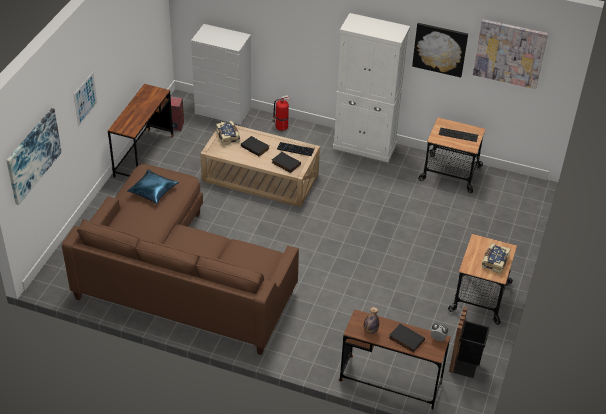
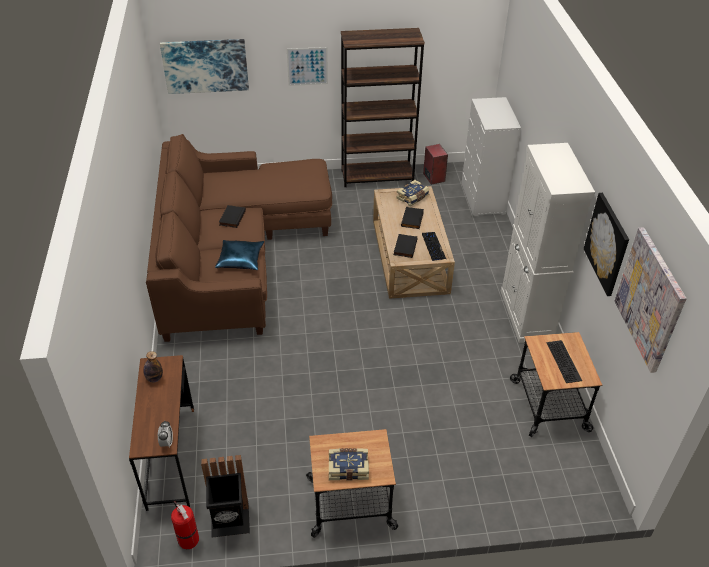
camera: 65 degrees right, 0 degrees up
(144, 156) = (377, 176): brown desk -> brown bookcase
(153, 190) = (287, 175): blue pillow -> blue pillow (240, 259)
(281, 126) = (498, 243): fire extinguisher -> fire extinguisher (187, 538)
(405, 339) = (153, 413): black book -> black book (231, 217)

